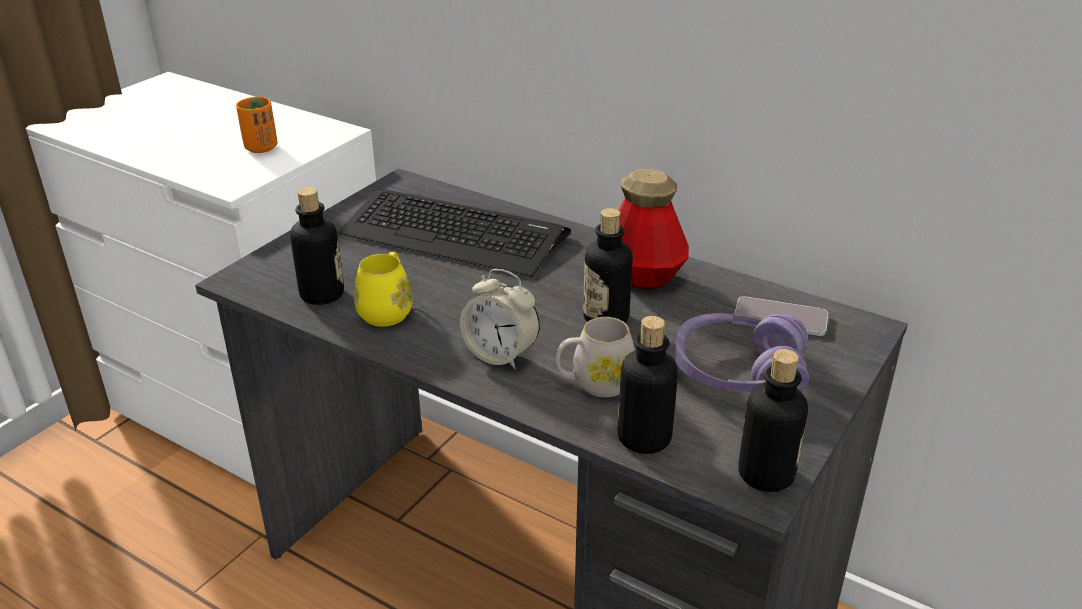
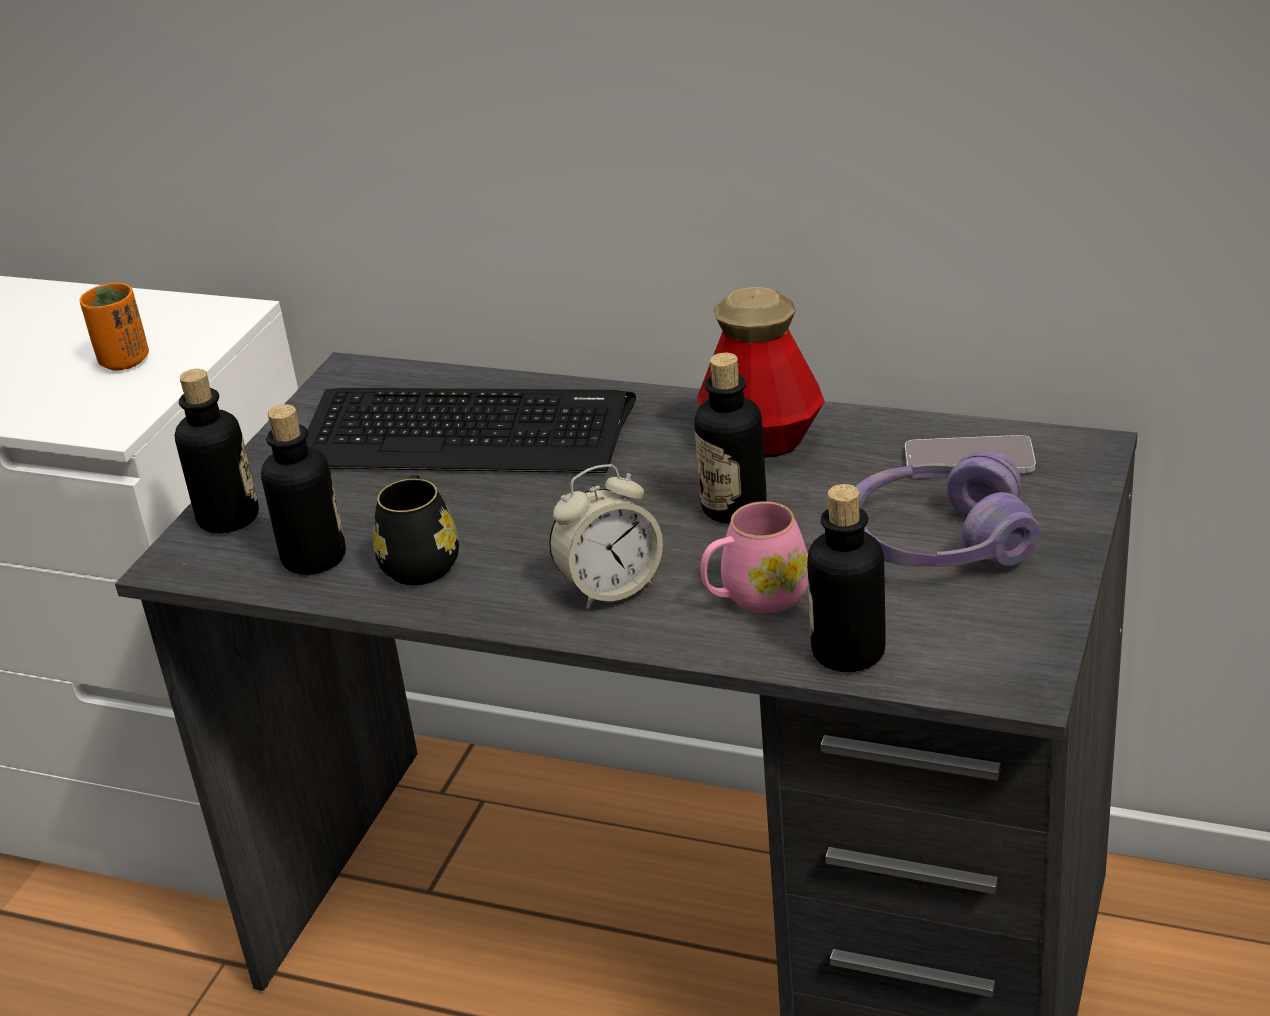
camera: 10 degrees left, 0 degrees up
(387, 310) = (421, 560): yellow mug -> black mug
(500, 355) = (610, 587): alarm clock -> alarm clock turned 45 degrees counterclockwise
(595, 383) = (755, 597): white mug -> pink mug
(766, 474) = (1020, 662): bottle -> bottle (228, 518)

